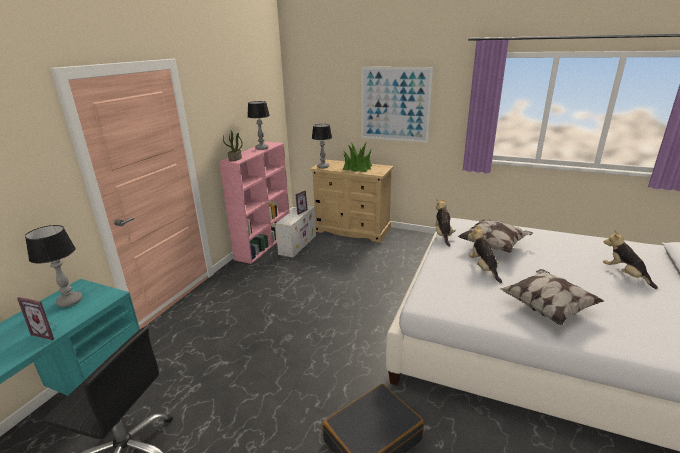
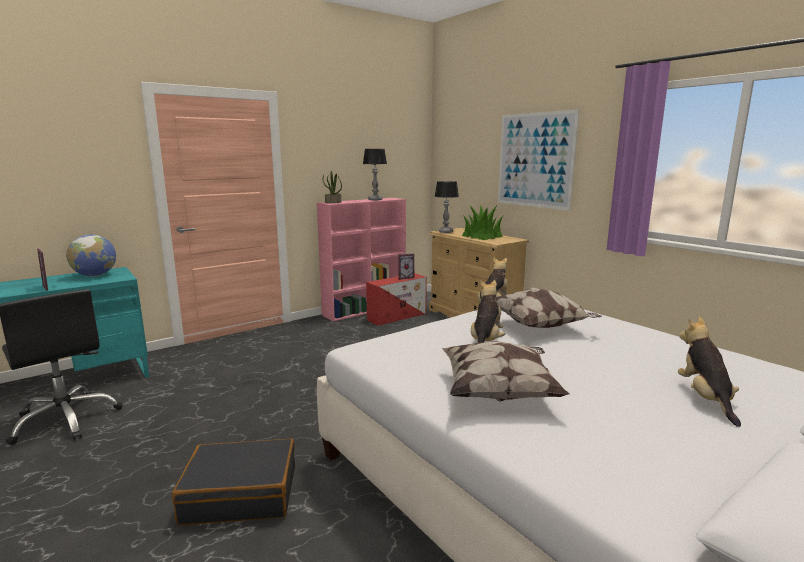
camera: 30 degrees right, 10 degrees down
(69, 301) = (95, 275): table lamp -> globe
(298, 244) = (397, 316): white storage box -> red storage box

